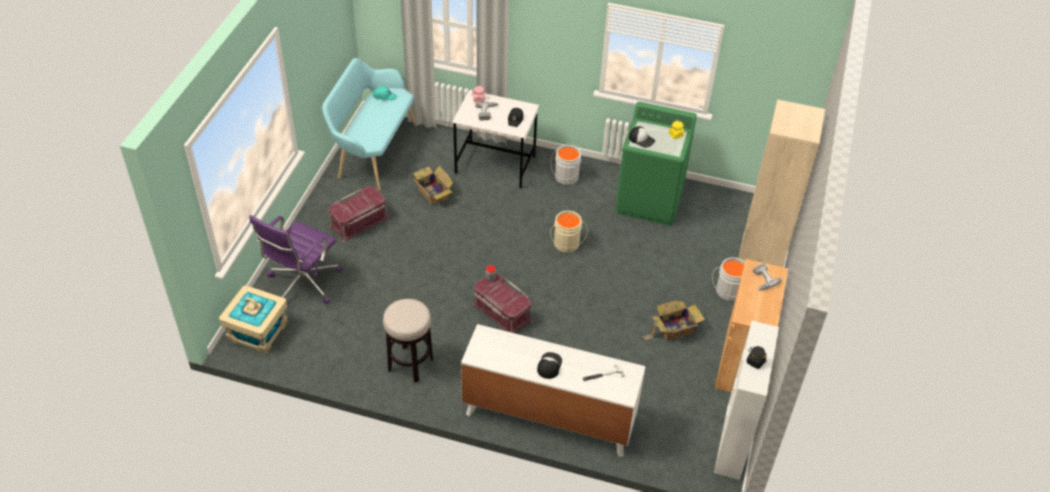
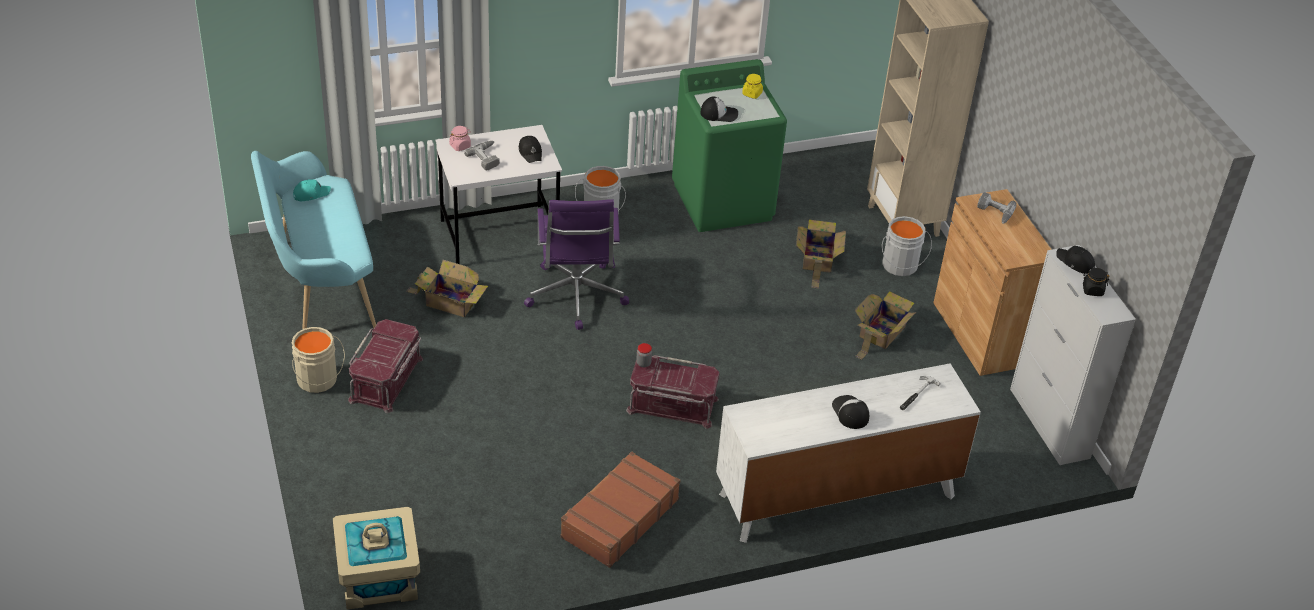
camera: 35 degrees left, 5 degrees down
(303, 283) = (383, 489): purple office chair -> purple office chair (575, 297)
(410, 364) = (619, 518): stool -> brown suitcase
(566, 244) = (675, 292): beige bucket -> beige bucket (318, 380)
(676, 263) = (817, 259): none -> cardboard box
(762, 338) = (1075, 263): none -> black cap

